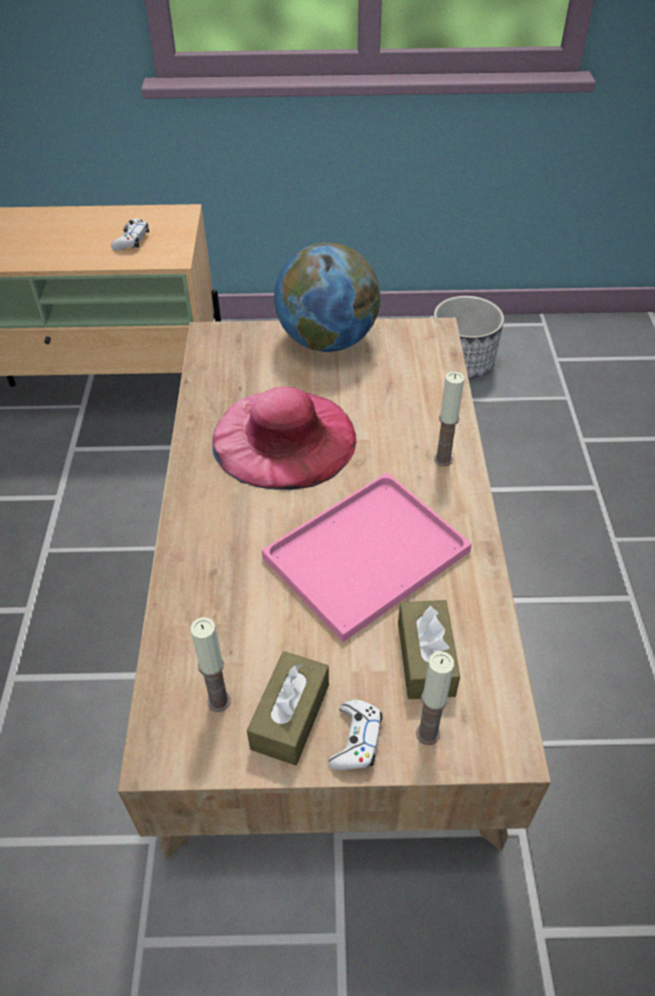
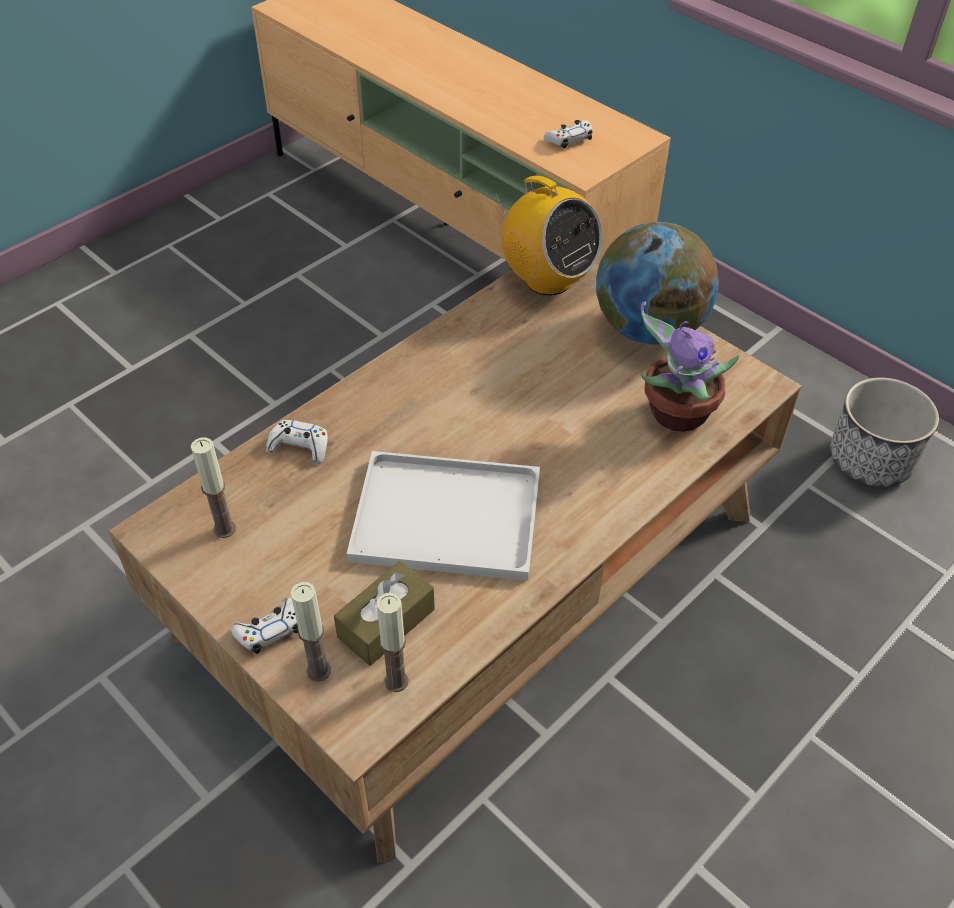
camera: 45 degrees right, 0 degrees up
(194, 592) = (299, 447): none -> white game controller
(219, 351) = (547, 280): none -> radio
(284, 437) = (505, 384): pink hat -> none
(290, 716) = (252, 577): brown tissue box -> none
(365, 557) = (442, 518): pink tray -> white tray
(412, 382) = (674, 414): none -> potted plant
(443, 459) = (609, 495): candle -> candle (396, 681)

